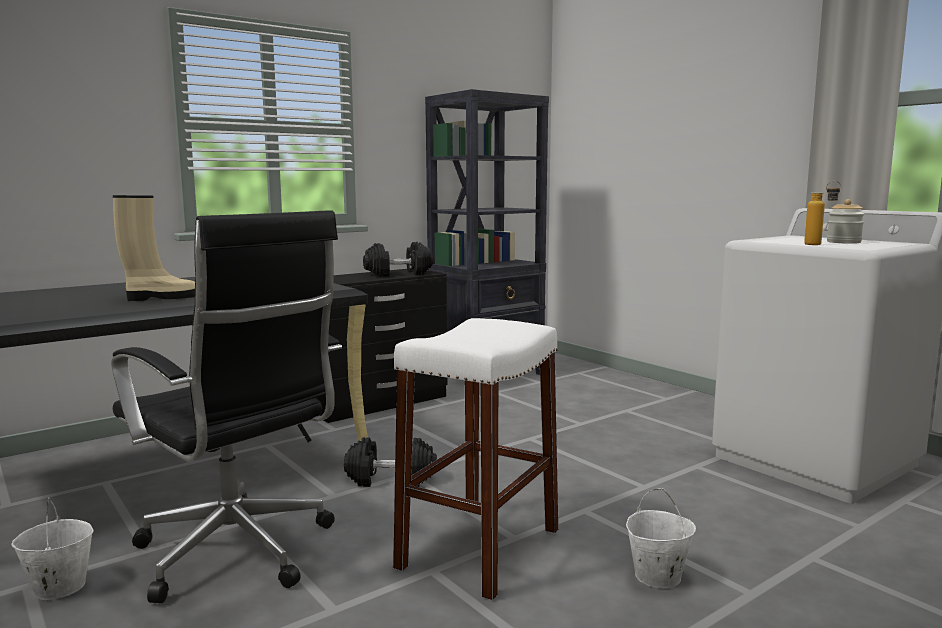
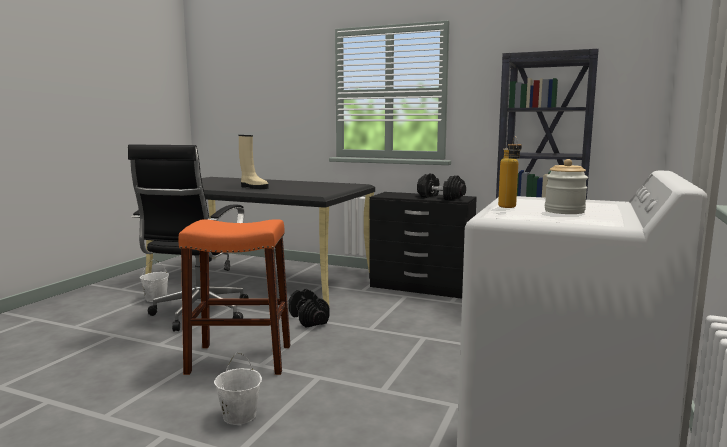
camera: 60 degrees right, 0 degrees up
(480, 548) = (240, 359): white stool -> orange stool

